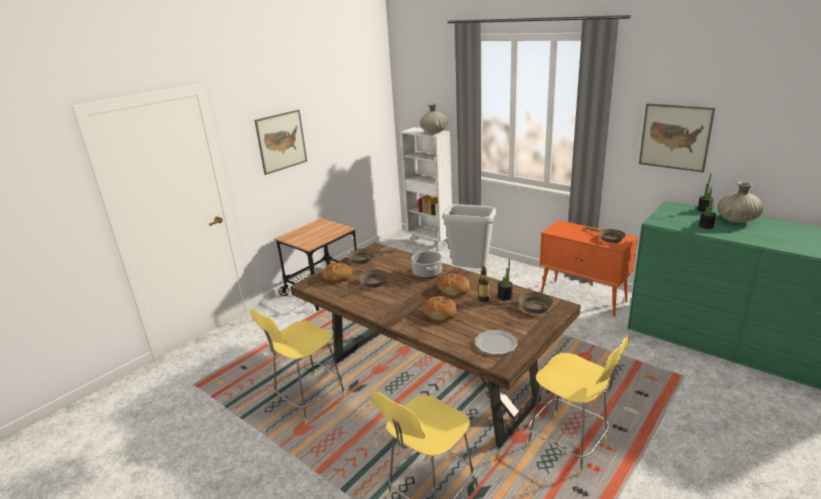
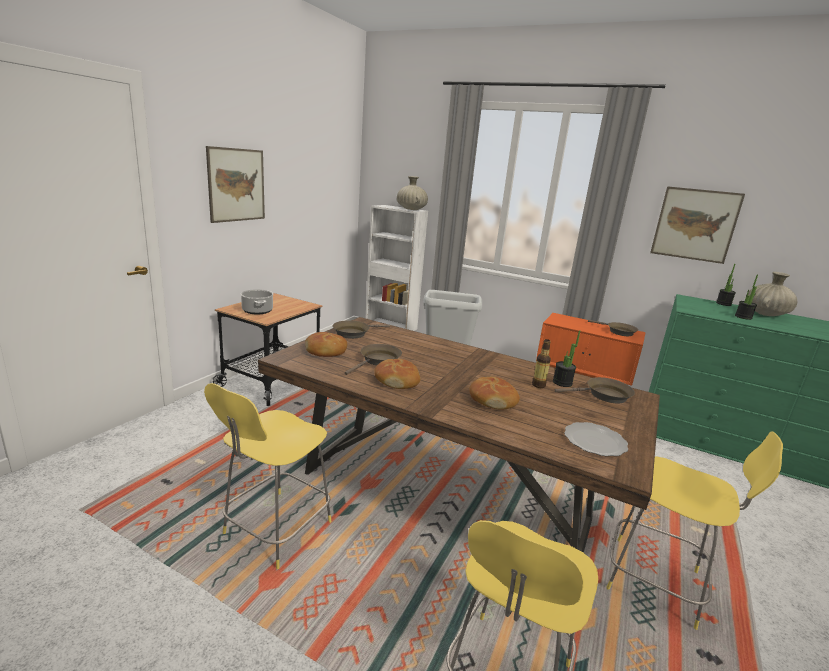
camera: 15 degrees left, 5 degrees down
(427, 273) = (446, 352): cooking pot -> cooking pot (257, 311)
(454, 289) = (492, 372): bread -> bread (397, 380)

